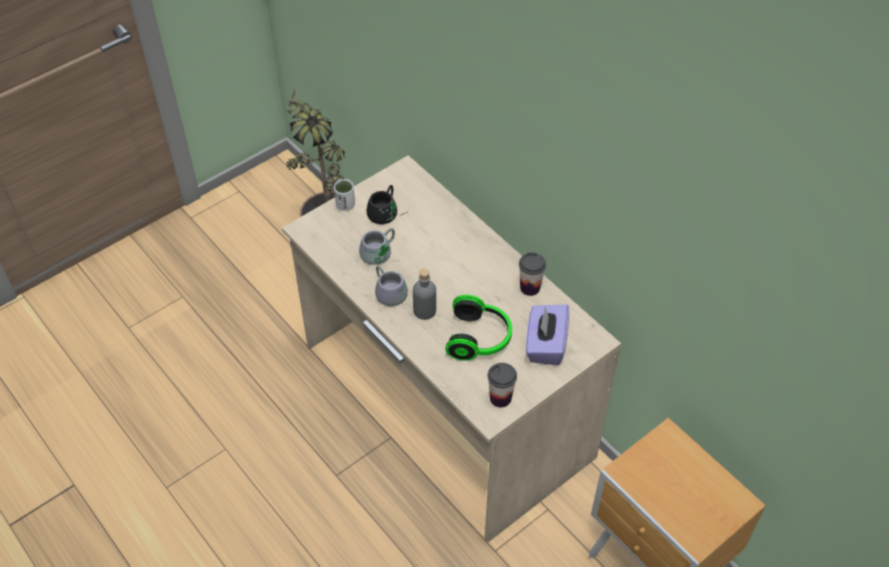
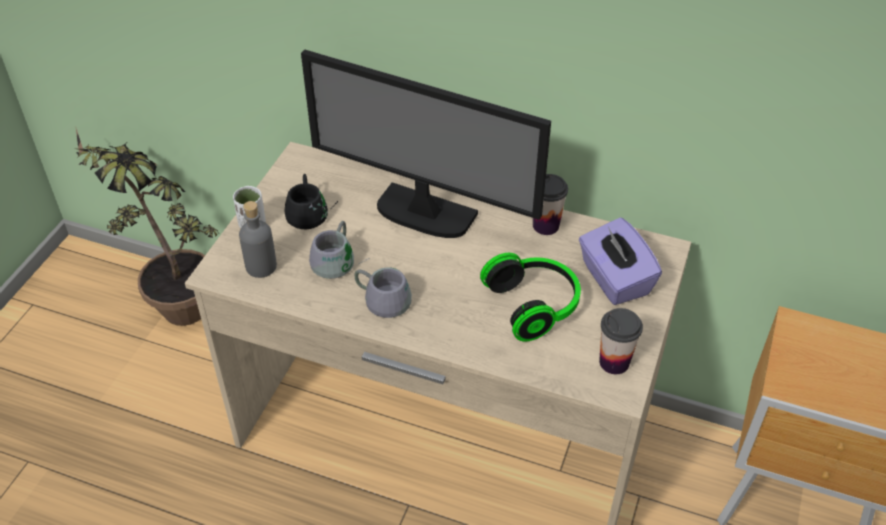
camera: 30 degrees left, 5 degrees down
(424, 310) = (444, 303): grey bottle -> grey bottle (261, 266)
(456, 245) = (424, 214): none -> monitor

